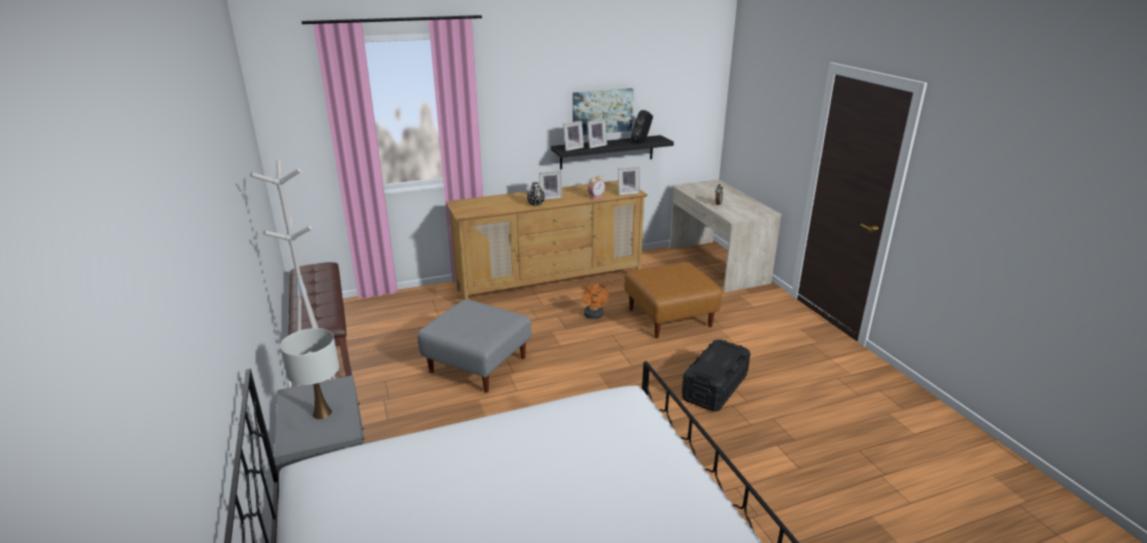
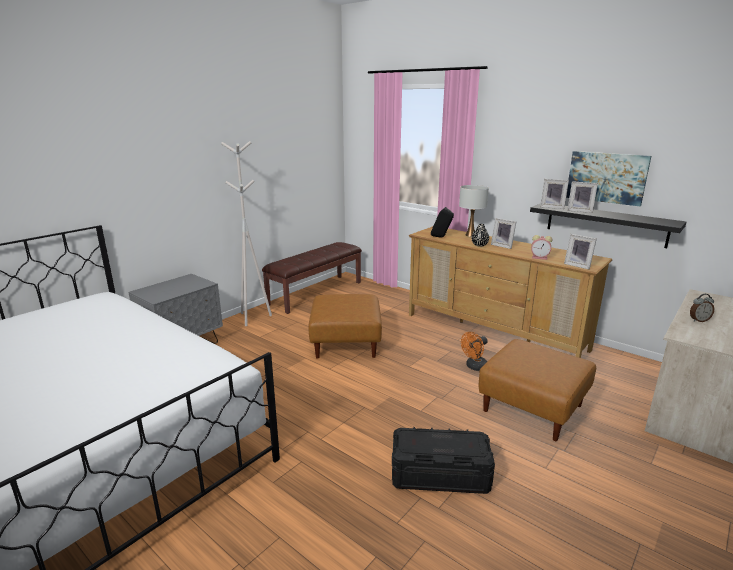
camera: 60 degrees right, 5 degrees down
(322, 413) = (173, 288): white table lamp -> white table lamp (470, 235)
(477, 365) = (345, 343): grey ottoman -> brown ottoman
(642, 141) = (641, 219): black speaker -> black speaker (441, 237)

